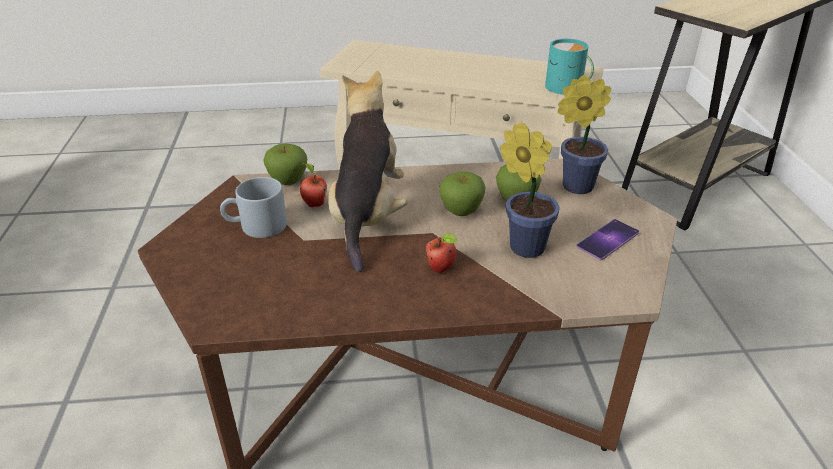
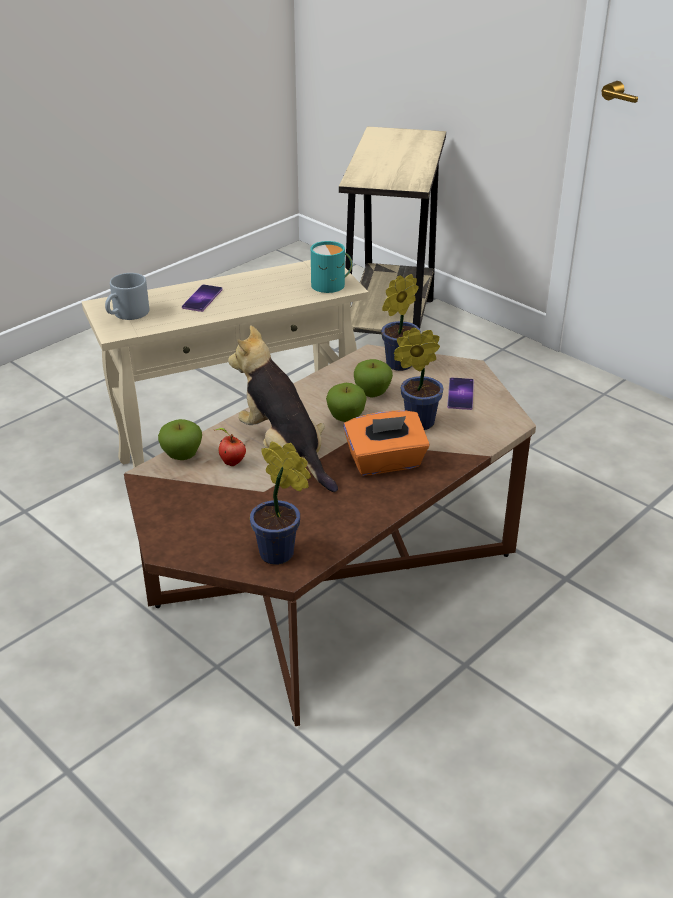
camera: 40 degrees left, 0 degrees up
(232, 303) = (281, 555): none -> potted plant
(256, 227) = (213, 500): grey mug -> grey mug (127, 314)
(440, 64) = (202, 298): none -> phone
(441, 269) = (385, 462): apple -> orange tissue box

